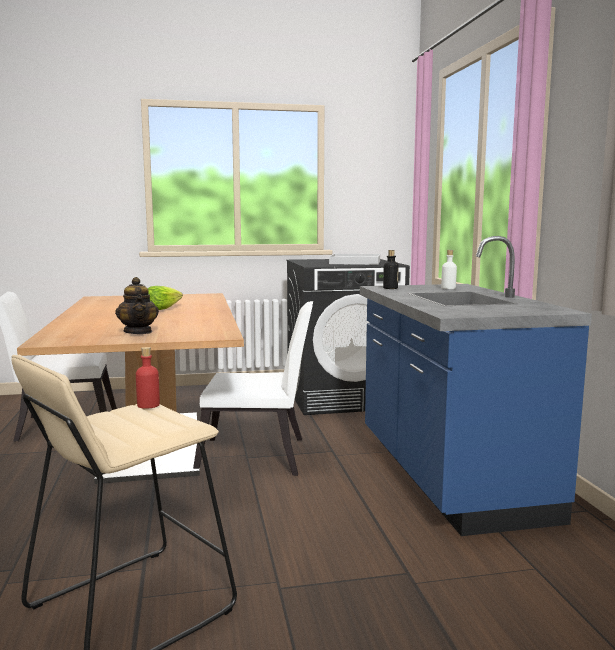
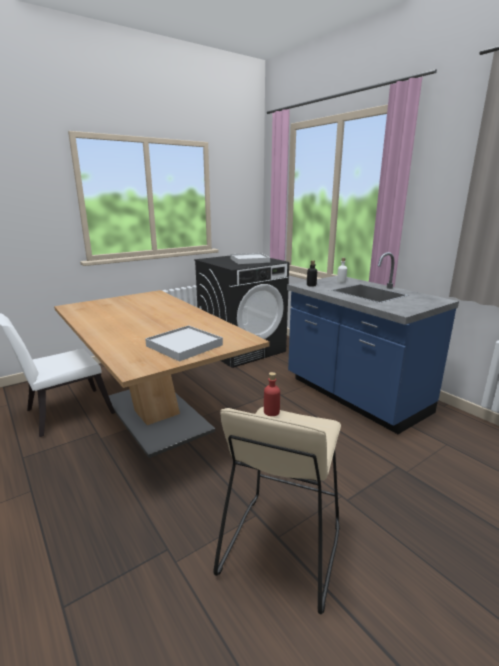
camera: 25 degrees left, 10 degrees up
(138, 332) = (184, 345): teapot -> white tray
(162, 309) = (150, 315): lettuce -> none
(259, 457) = (238, 407): white chair -> none

